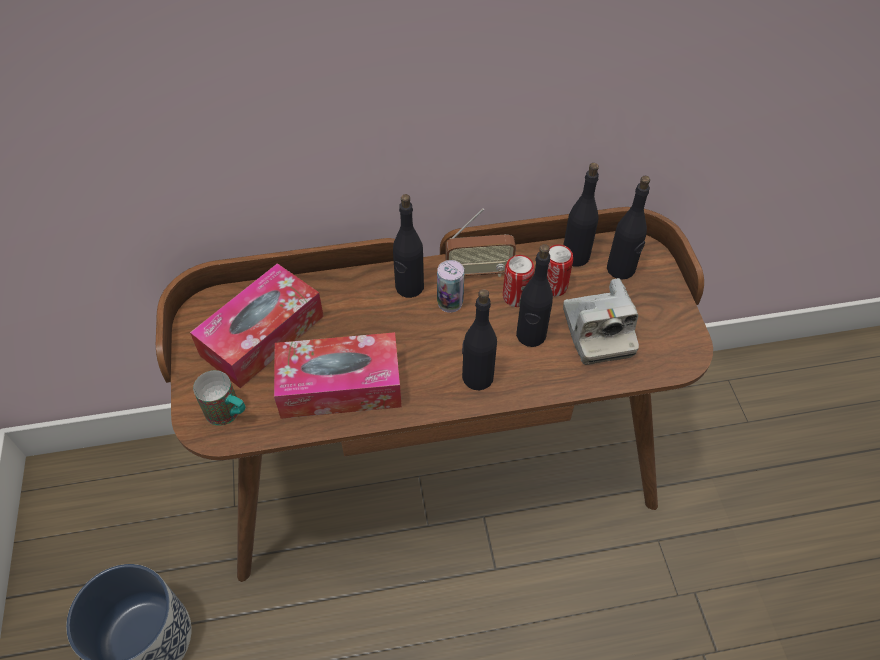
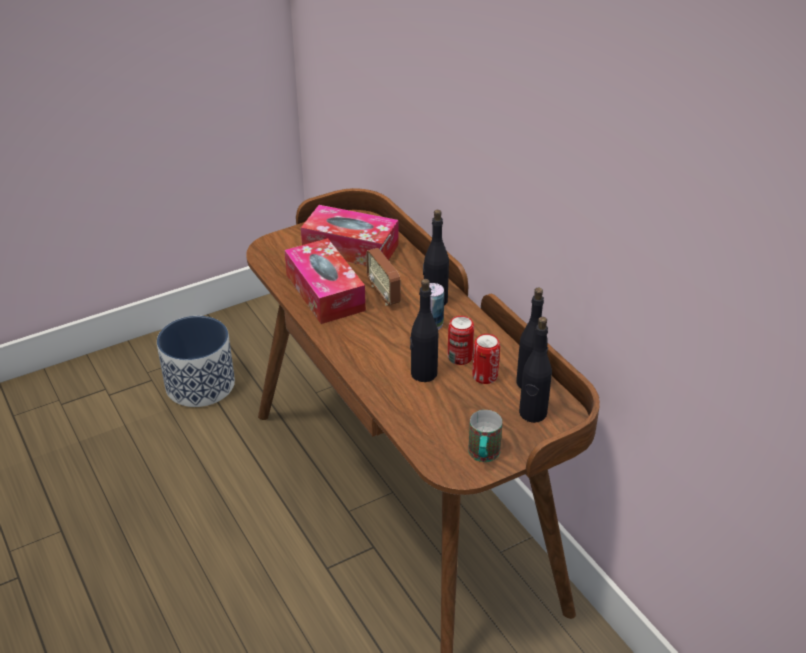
camera: 70 degrees right, 15 degrees down
(229, 414) = (280, 254): mug -> mug (483, 456)
(477, 377) = (366, 354): black bottle -> none
(478, 272) = (474, 332): radio -> radio (384, 294)
(597, 332) = (448, 411): camera -> none

